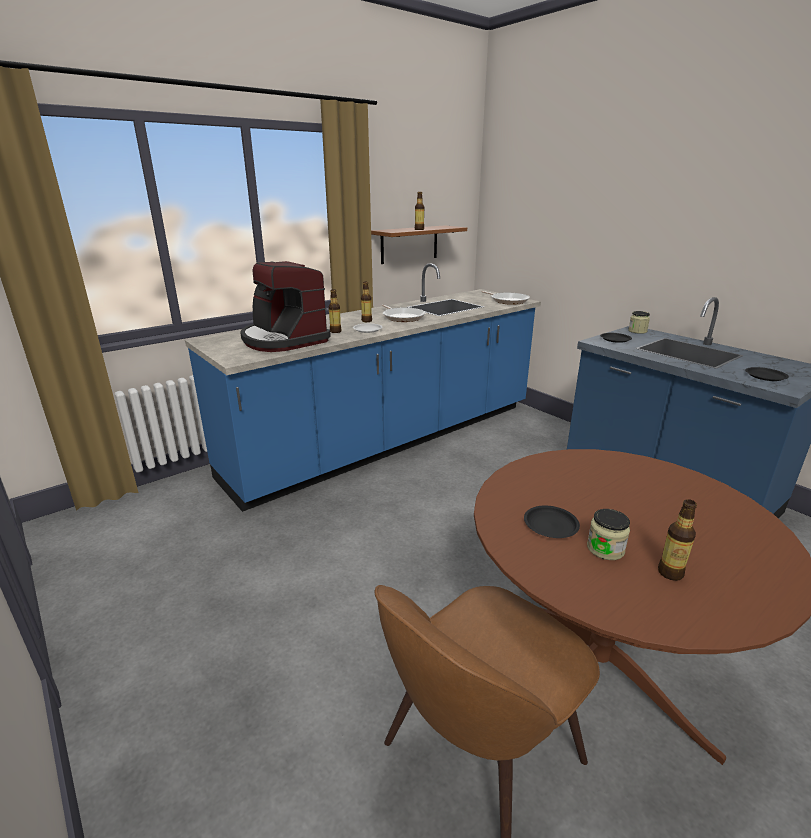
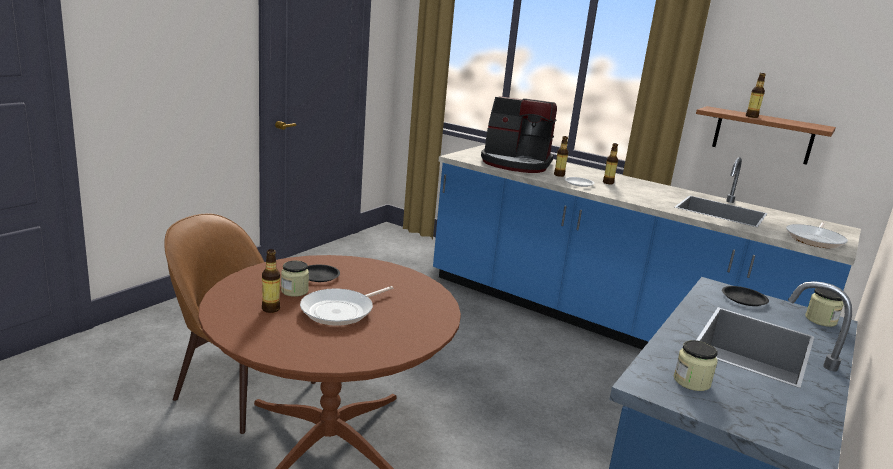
camera: 70 degrees right, 5 degrees down
(283, 340) = (516, 163): coffee machine -> coffee machine turned 105 degrees counterclockwise
(402, 317) = (642, 194): frying pan -> frying pan (341, 311)
(766, 376) = (691, 381): black plate -> jar

